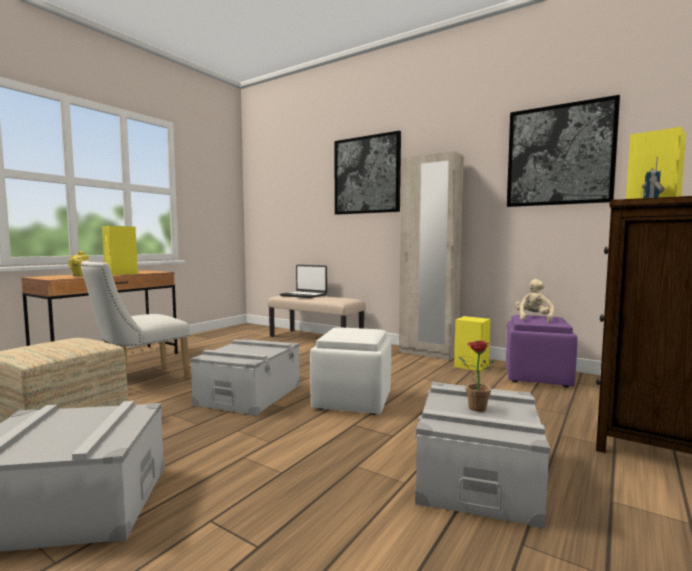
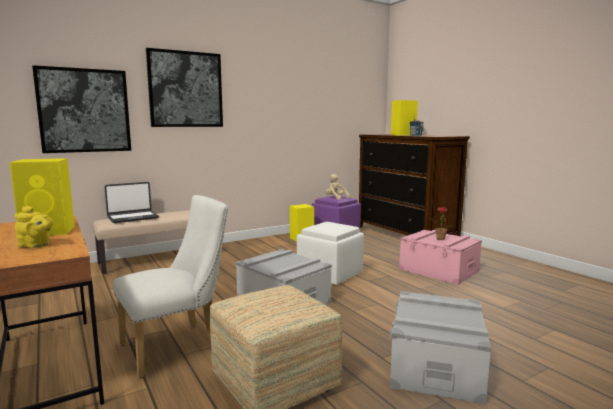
camera: 65 degrees left, 5 degrees up
(138, 381) = (177, 346): white chair -> white chair turned 105 degrees counterclockwise
(428, 353) = (260, 240): beige wardrobe -> none
(478, 475) = (439, 270): grey storage box -> pink storage box
(559, 155) = (325, 95): picture -> picture (84, 110)

